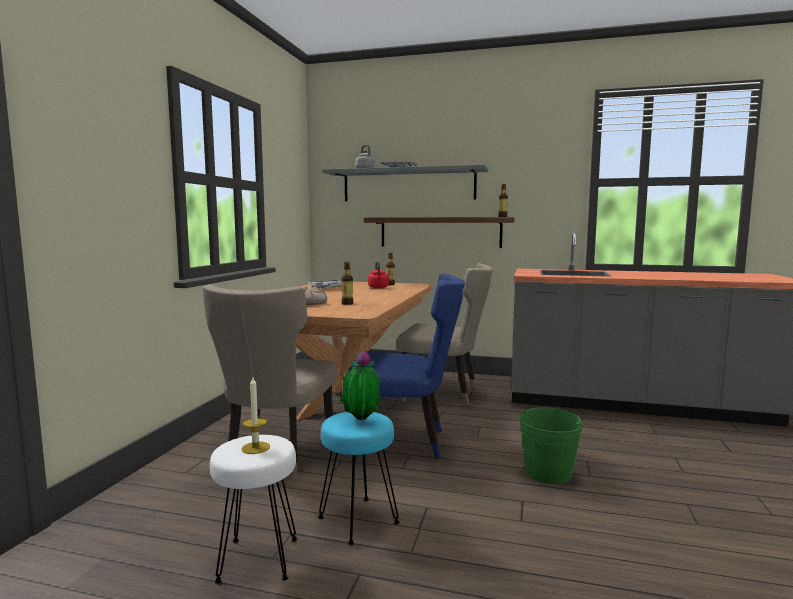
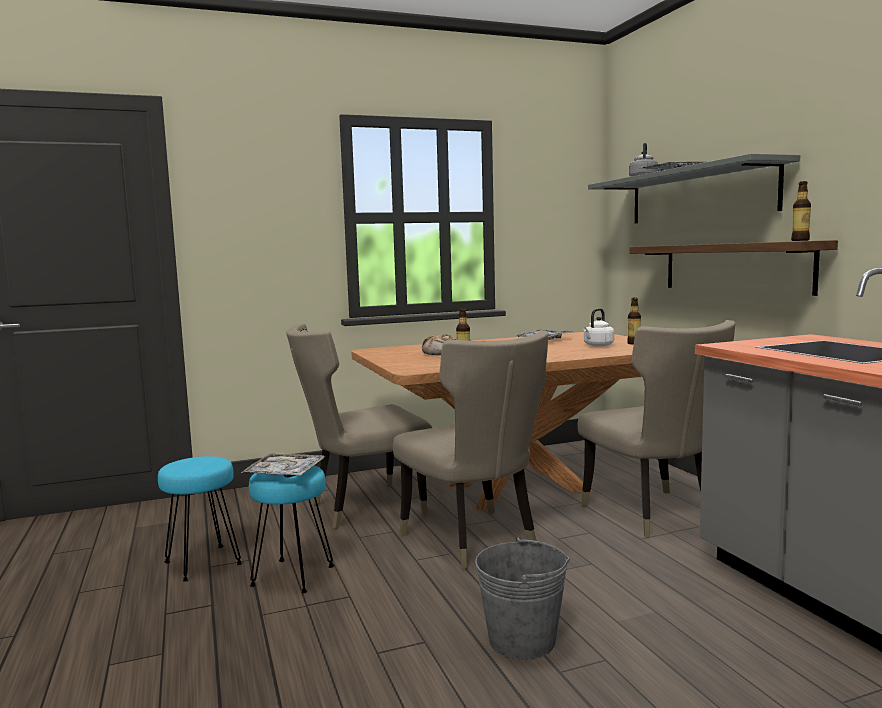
camera: 55 degrees right, 0 degrees up
(255, 448) = (194, 464): candle -> none
(257, 559) = (203, 562): white stool -> turquoise stool
(361, 421) = (285, 473): potted plant -> tray
(378, 287) = (597, 345): red kettle -> white kettle
(404, 442) = (475, 541): blue chair -> beige chair
(548, 473) = (522, 640): green bucket -> grey bucket

